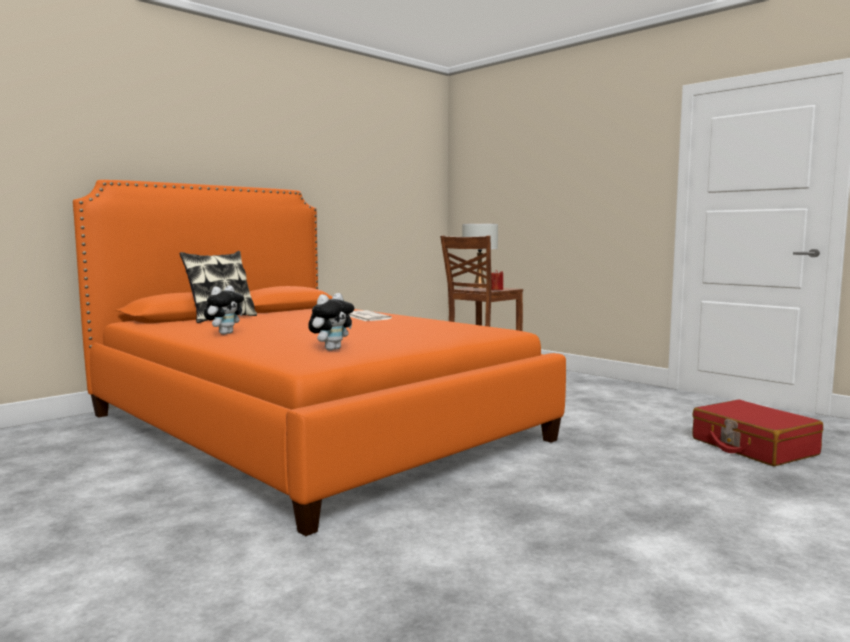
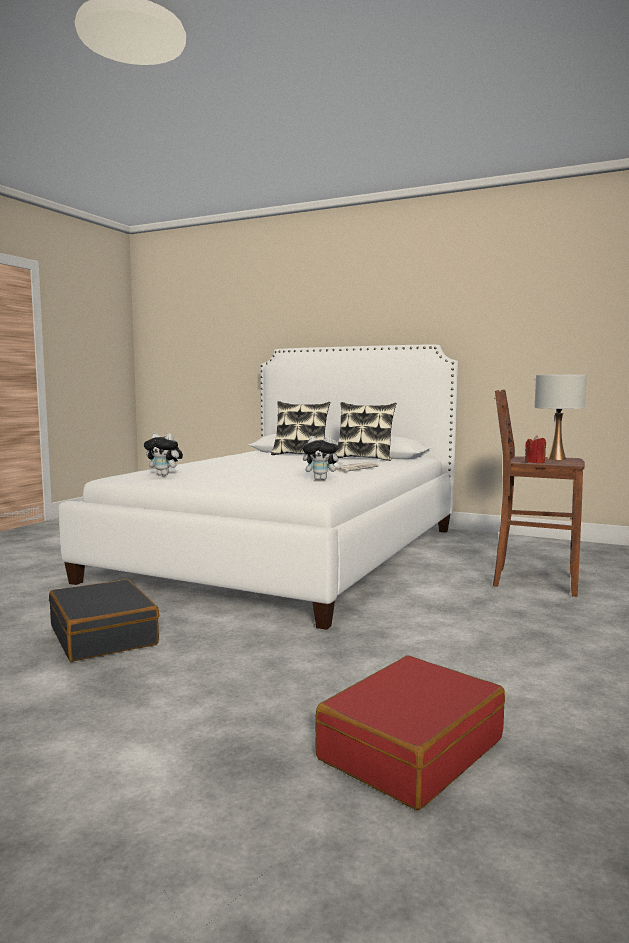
camera: 70 degrees right, 0 degrees up
(225, 333) = (225, 461): plush toy -> plush toy (321, 479)
(294, 311) = (364, 458): none -> pillow
(309, 427) = (287, 553): orange bed -> white bed
(534, 518) = (104, 635): none -> black suitcase

